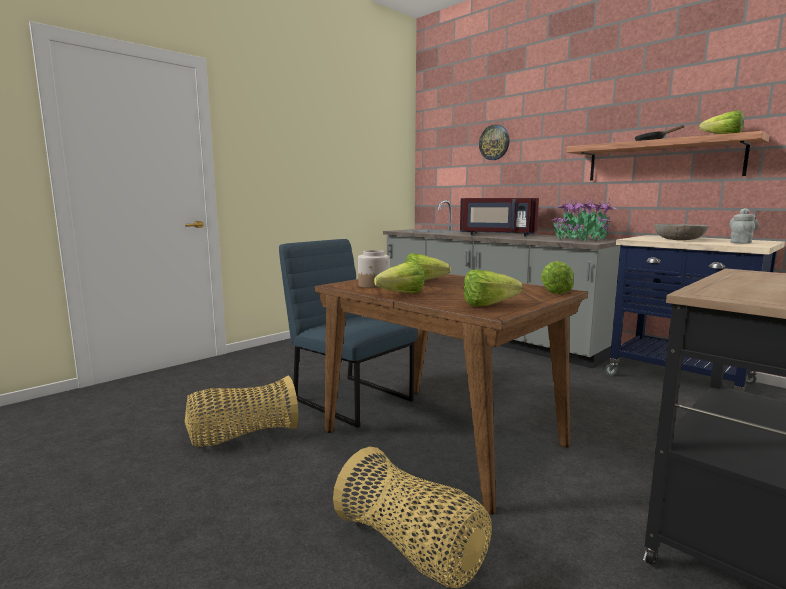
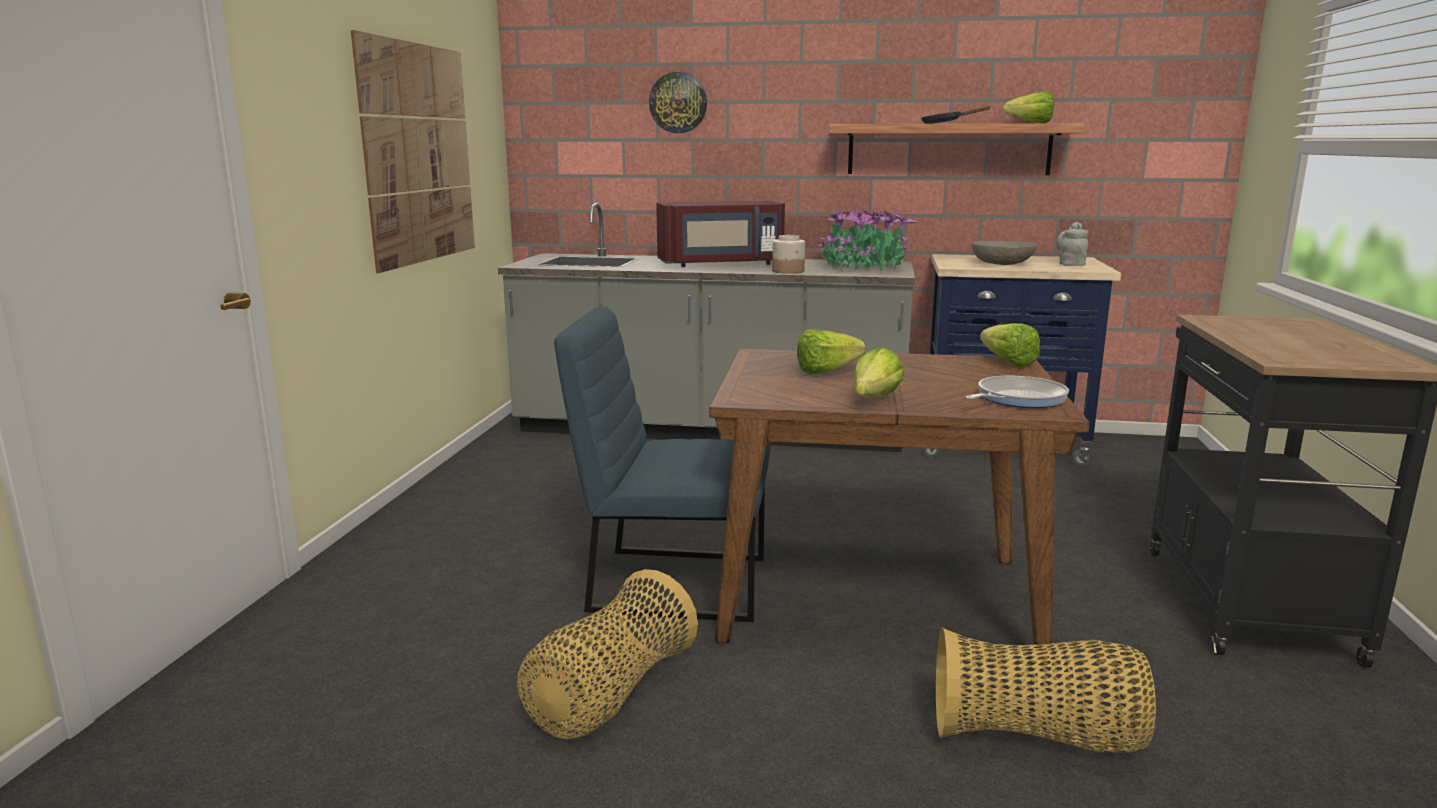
camera: 35 degrees left, 5 degrees up
(339, 170) = (418, 154): none -> picture
(374, 285) = (789, 390): jar -> jar (788, 271)
(493, 305) = (1017, 399): lettuce -> frying pan

